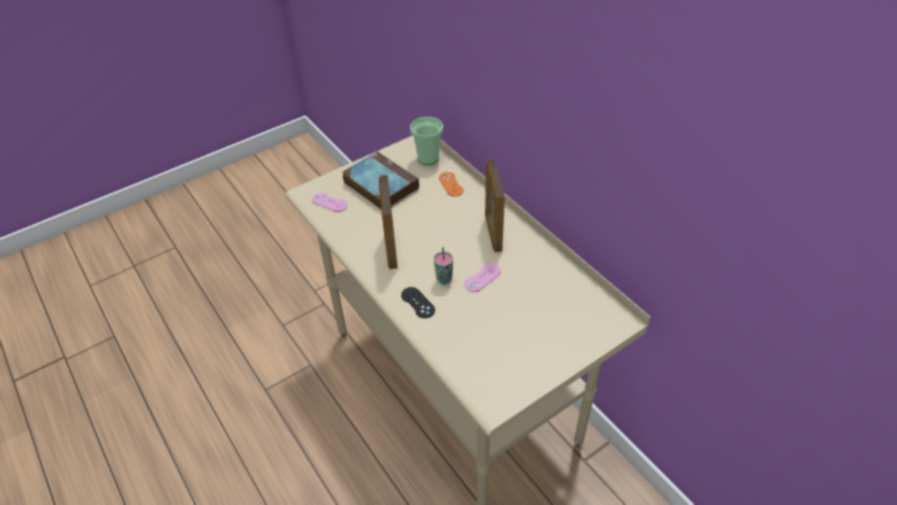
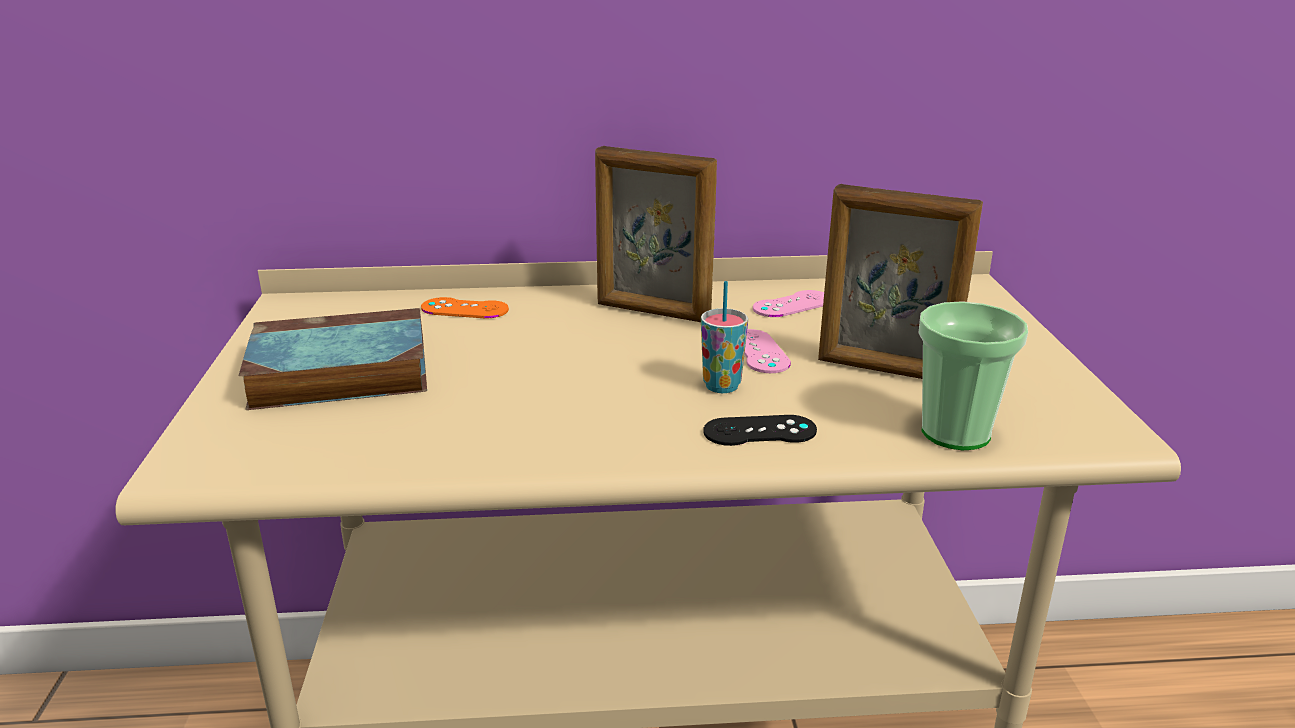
camera: 60 degrees left, 20 degrees down
(329, 202) = (280, 446): pink game controller -> pink game controller (792, 304)
(391, 249) = (558, 416): picture frame -> picture frame (885, 370)
(428, 158) = (352, 307): cup -> cup (955, 433)

